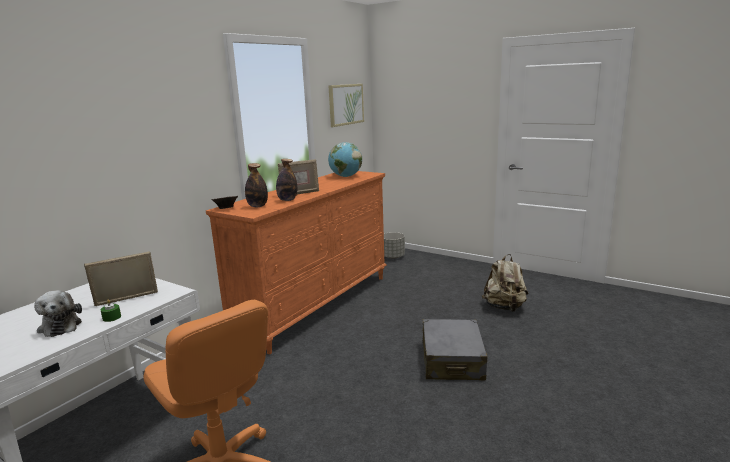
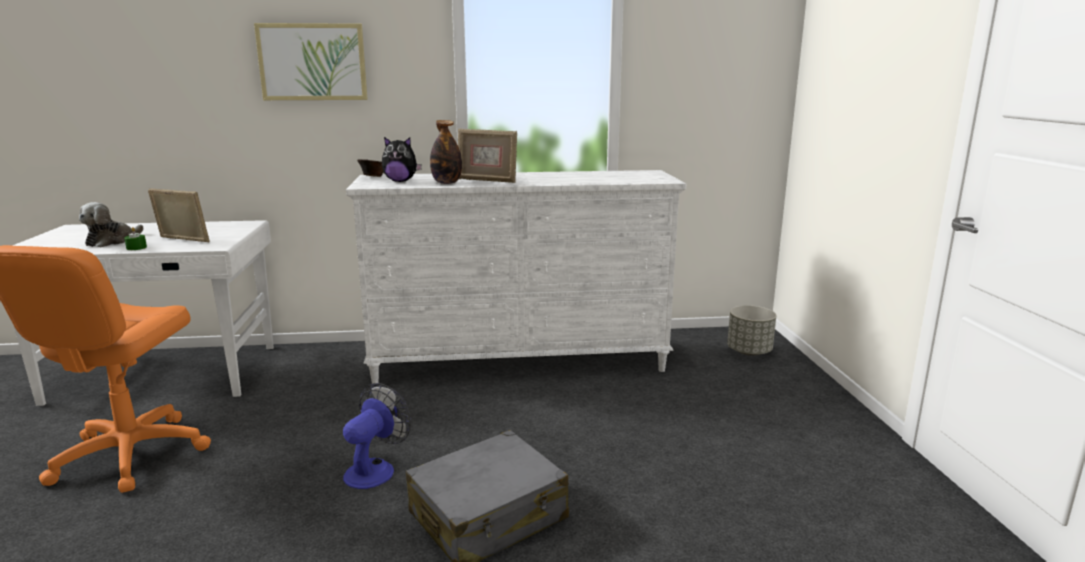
camera: 50 degrees right, 0 degrees up
(257, 206) = (401, 181): bottle -> plush toy
(316, 305) = (520, 362): orange dresser -> white dresser
(345, 104) = (716, 60): picture -> picture (312, 62)
(345, 176) = (619, 176): globe -> none
(372, 379) = (375, 469): none -> fan
(504, 307) = (742, 509): beige backpack -> none

